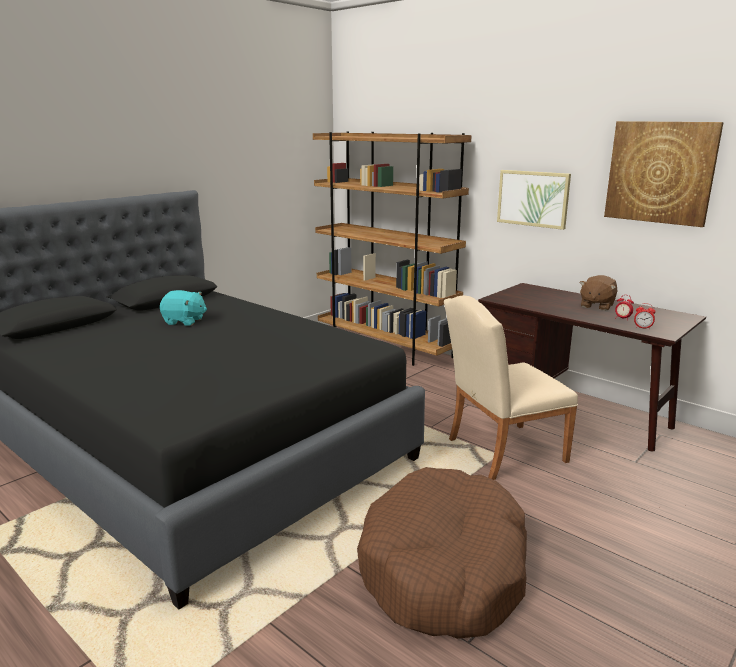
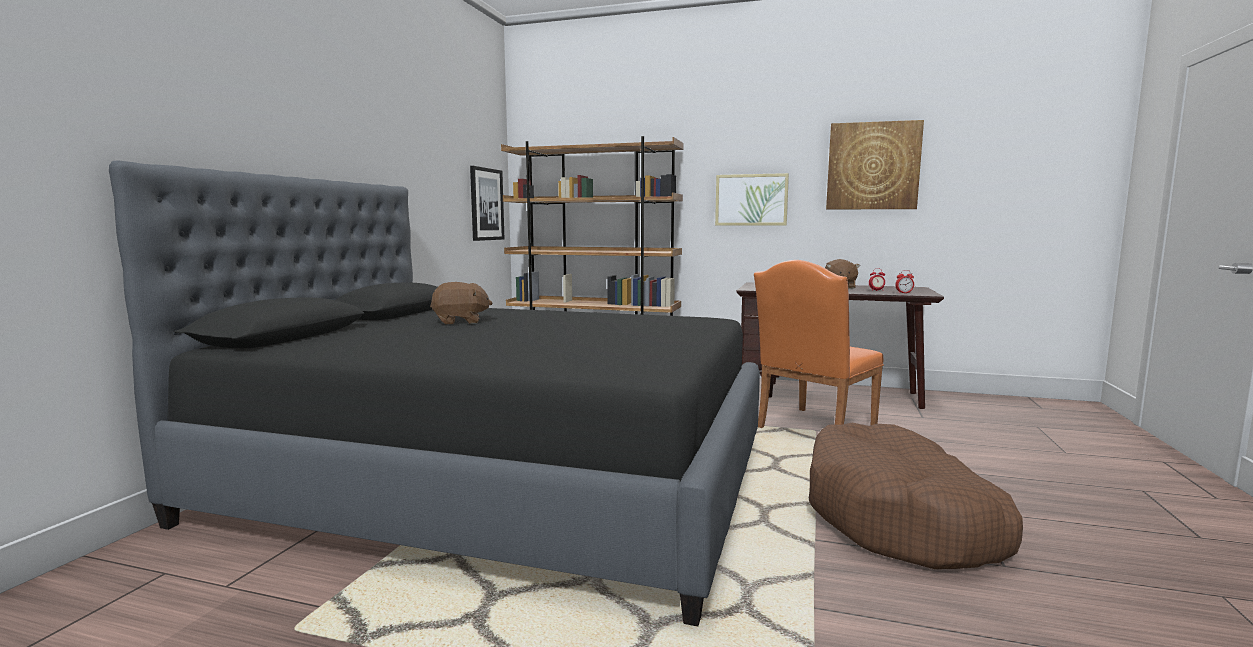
camera: 25 degrees left, 10 degrees down
(184, 321) = (460, 322): turquoise plush toy -> brown plush toy
(302, 187) = (486, 204): none -> picture
(499, 452) = (812, 429): beige chair -> orange chair

